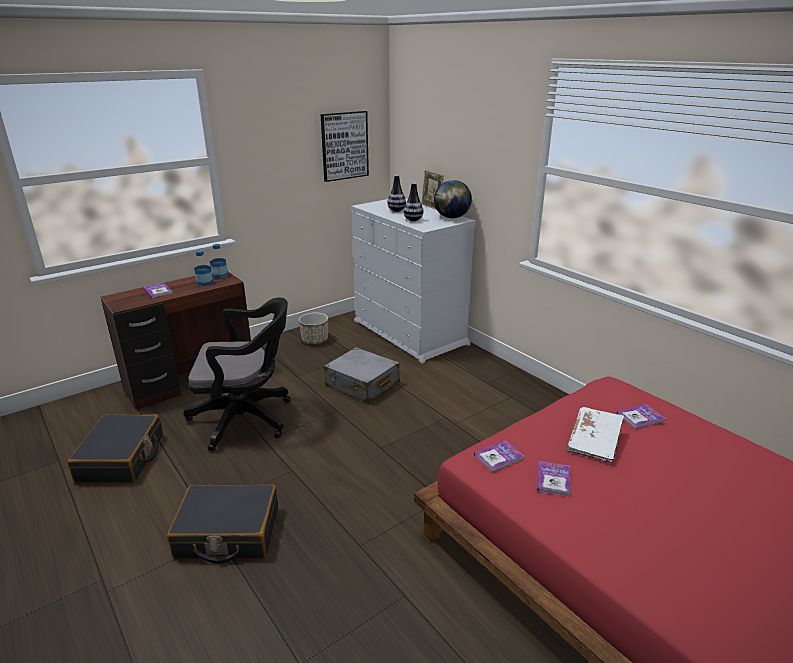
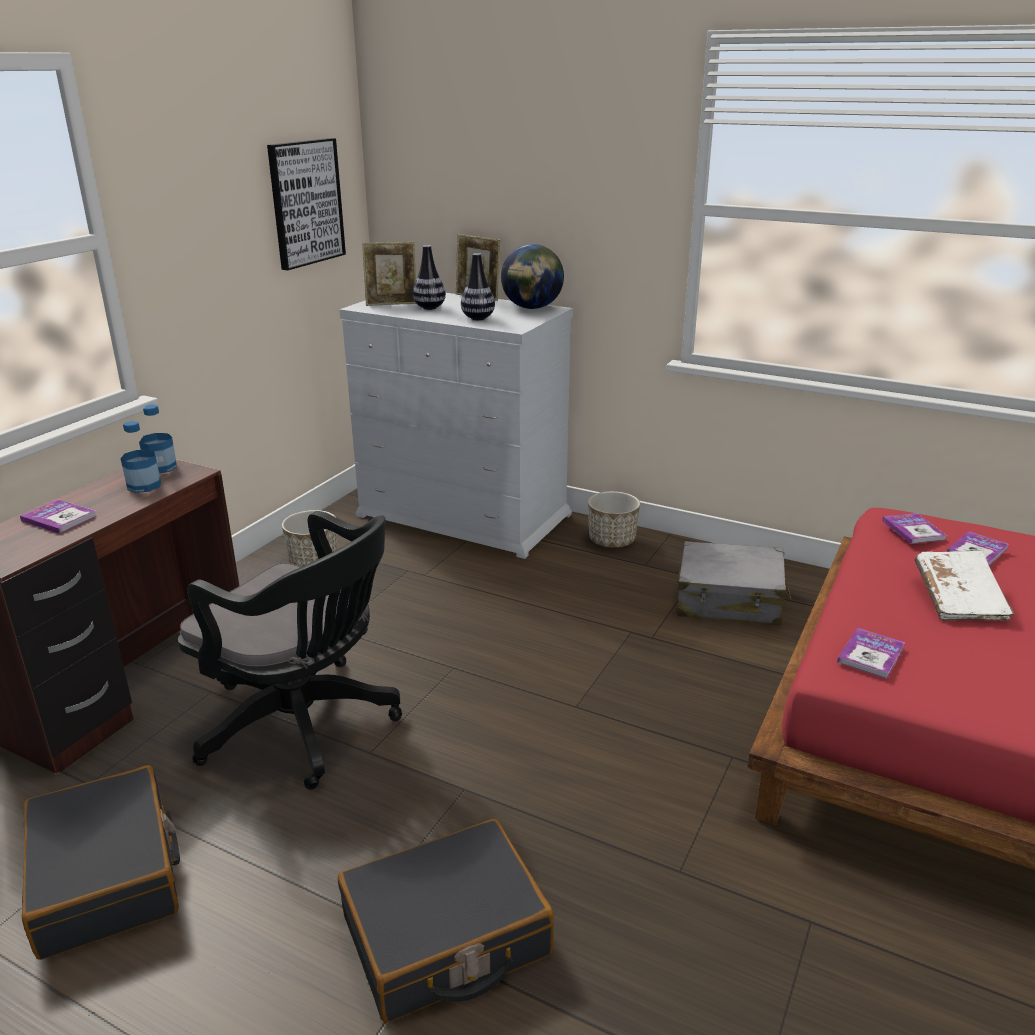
camera: 25 degrees left, 0 degrees up
(247, 419) = (306, 726): black office chair -> black office chair turned 60 degrees clockwise
(362, 385) = (460, 615): grey suitcase -> grey suitcase (729, 600)
(380, 206) = (392, 304): none -> picture frame
(480, 364) = (612, 540): none -> planter
(553, 479) = (969, 664): book -> book (913, 530)

